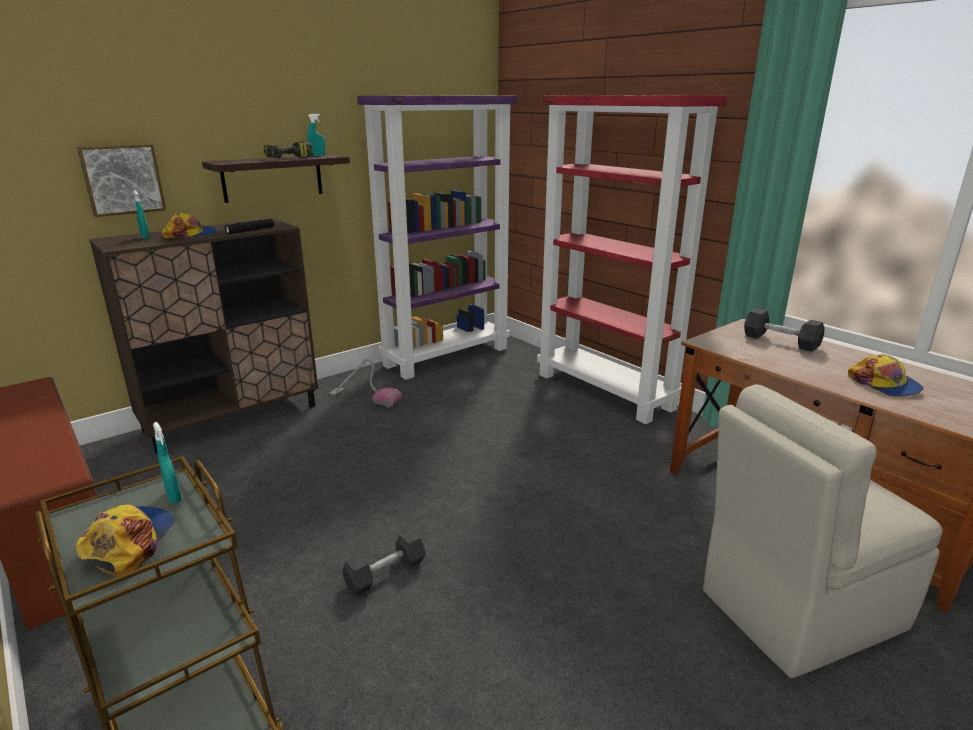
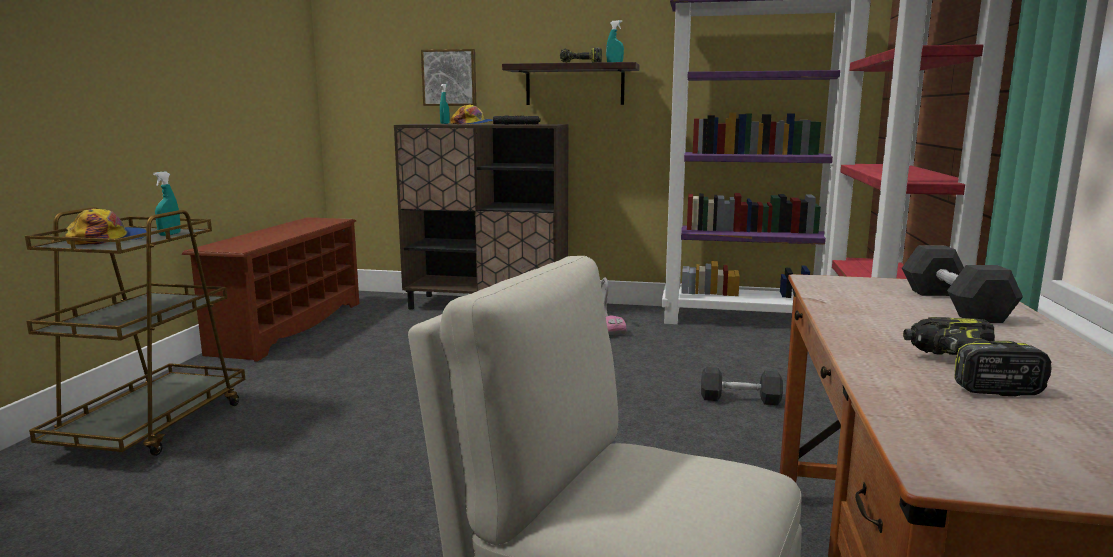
camera: 50 degrees right, 10 degrees down
(385, 573) = (369, 422): grey dumbbell -> grey dumbbell (740, 399)
(884, 384) = (965, 372): cap -> power drill

